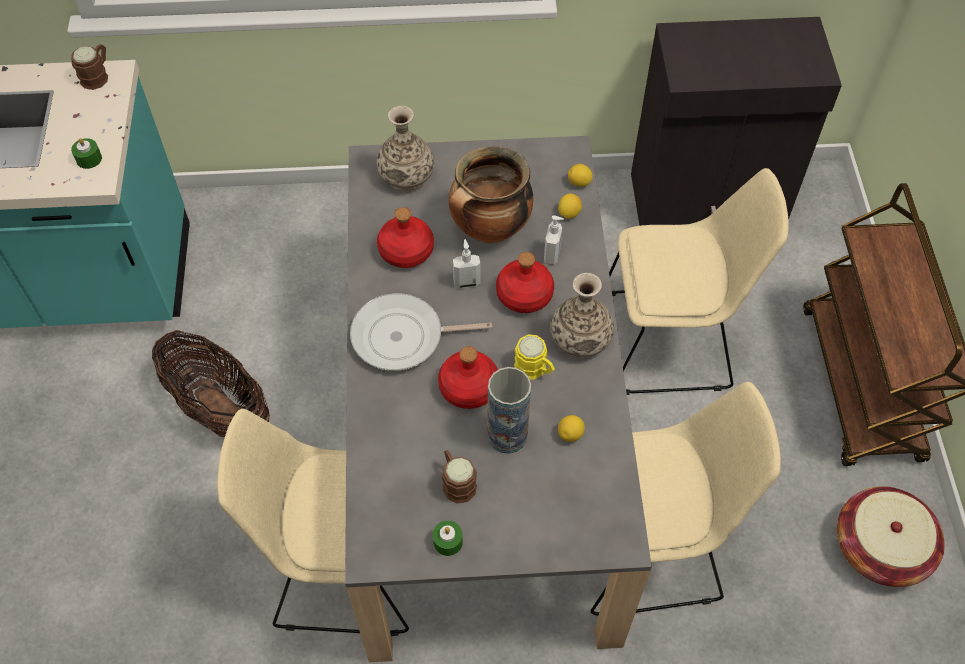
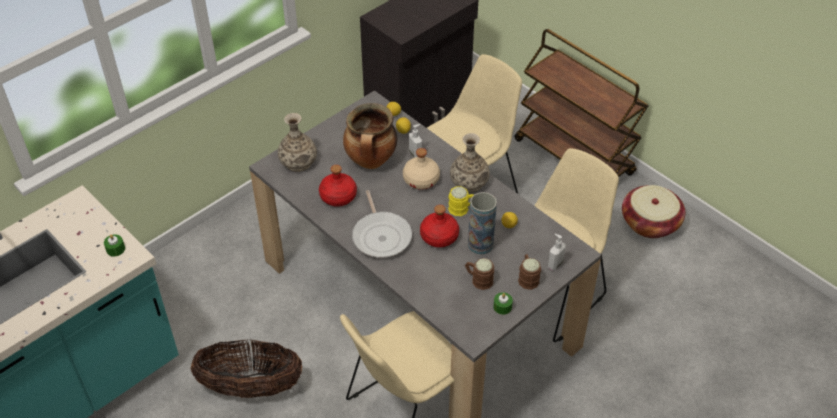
camera: 40 degrees left, 10 degrees down
(97, 75) = (67, 206): brown mug -> brown mug (527, 277)
(403, 337) = (381, 235): frying pan -> frying pan turned 60 degrees counterclockwise
(466, 282) = (386, 191): soap dispenser -> soap dispenser (554, 264)
(524, 295) = (421, 180): red bottle -> beige bottle

